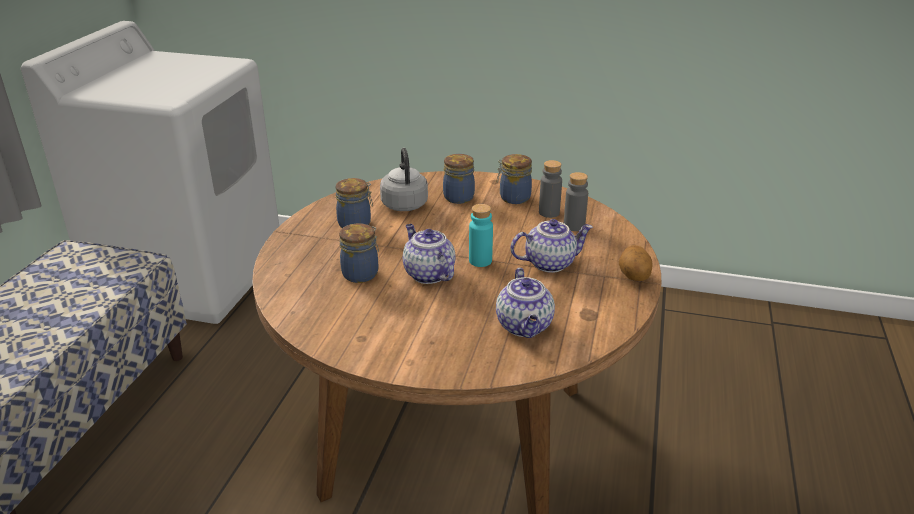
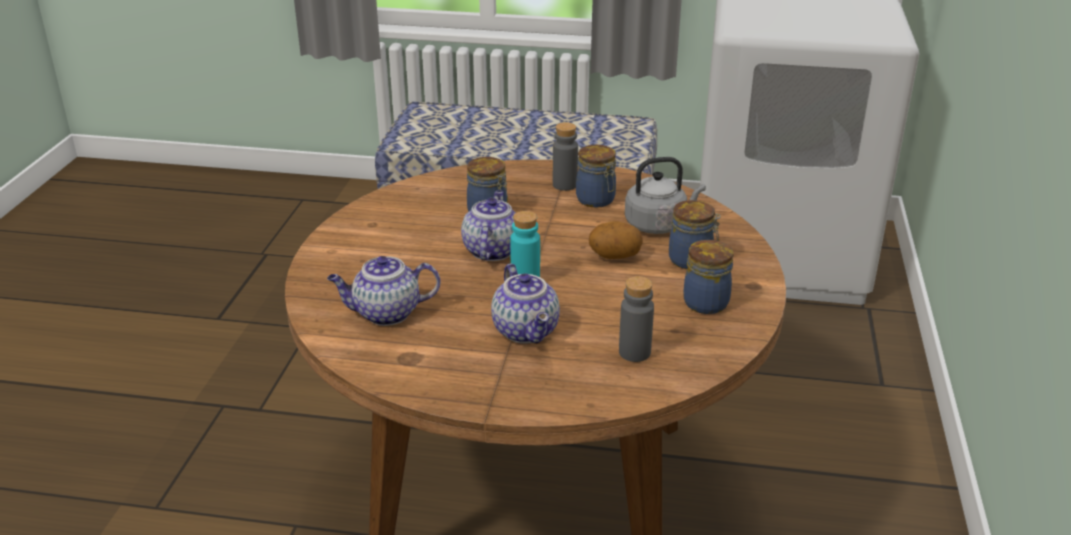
camera: 85 degrees right, 0 degrees up
(428, 274) = (491, 250): teapot -> teapot turned 45 degrees counterclockwise
(549, 212) = (669, 331): grey bottle -> grey bottle (564, 185)
(633, 277) = (498, 398): potato -> potato (614, 256)

